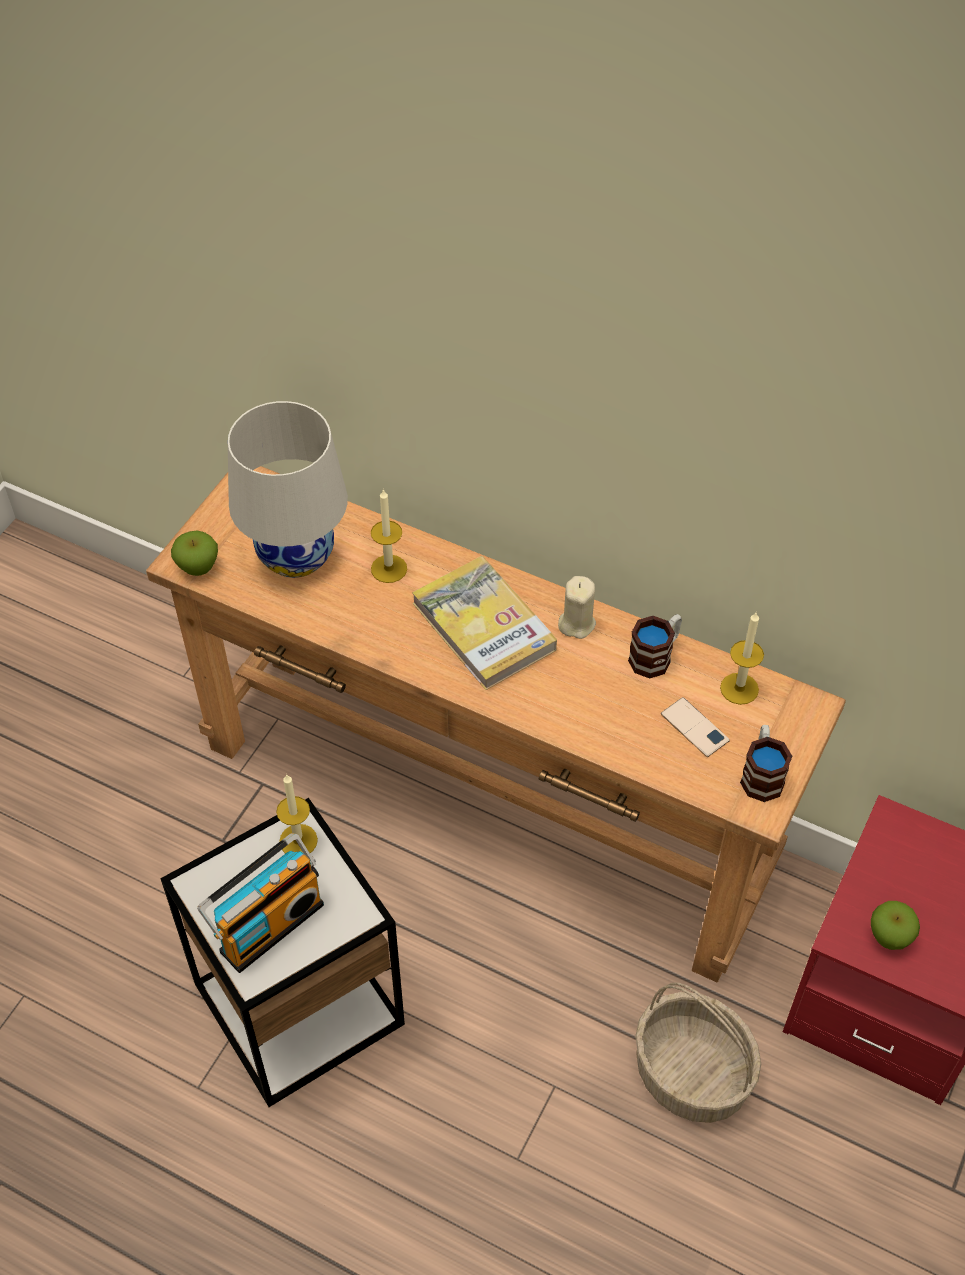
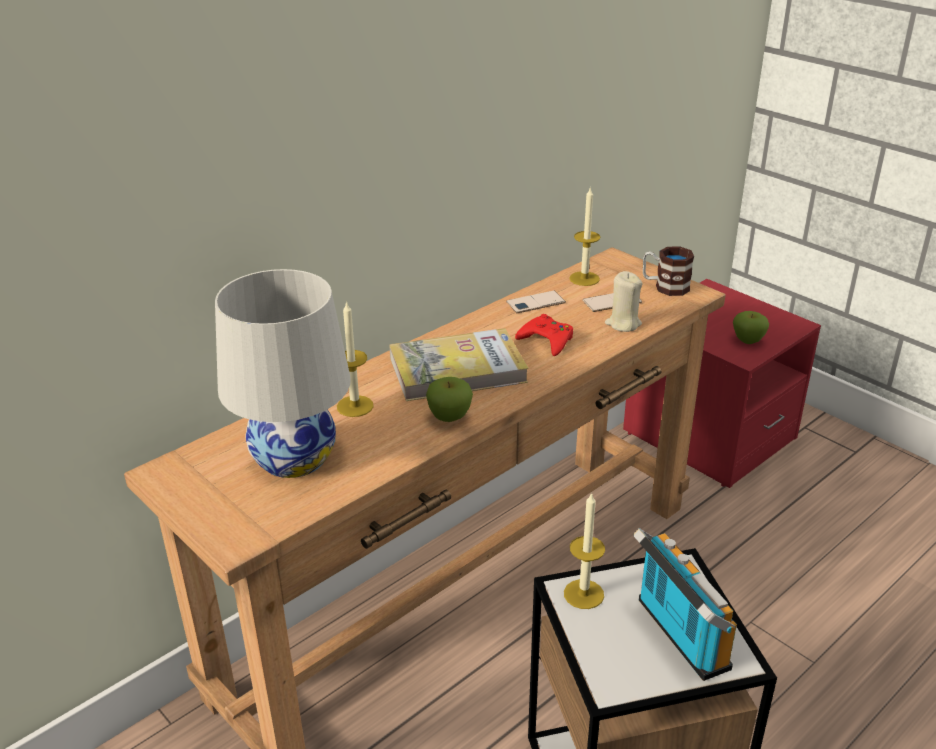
camera: 70 degrees left, 20 degrees down
(198, 567) = (256, 528): apple -> apple (449, 417)
(576, 623) = (482, 328): beige candle -> beige candle (623, 324)
(576, 686) = (547, 340): none -> red game controller
(656, 656) = (535, 302): mug -> phone
(693, 1074) = (753, 542): basket -> none

